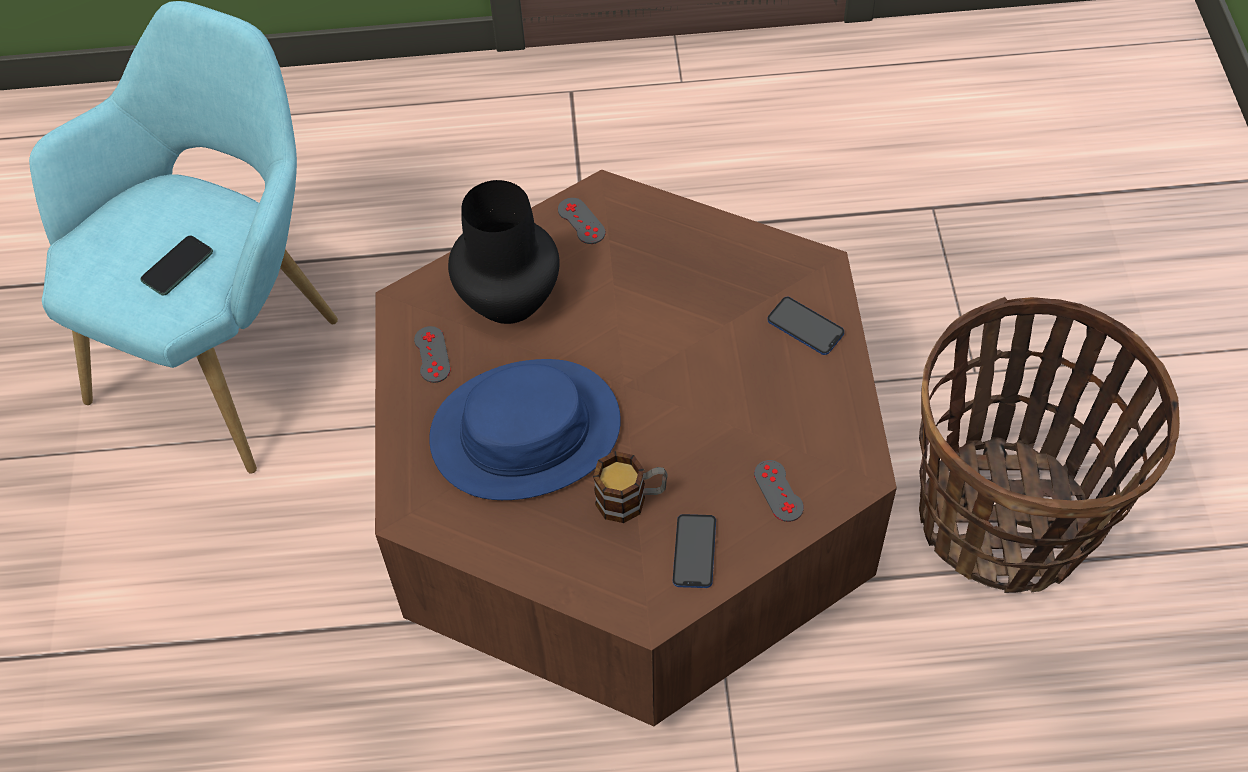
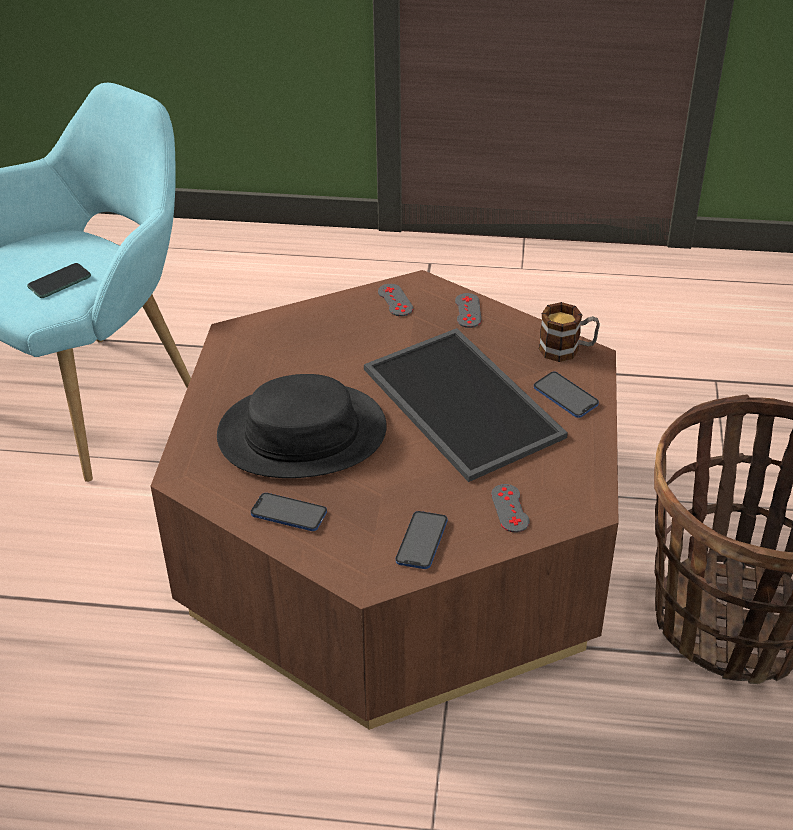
camera: 10 degrees right, 15 degrees down
(432, 354) = (242, 370): grey game controller -> grey game controller (468, 310)
(507, 299) = (317, 343): black vase -> none
(525, 431) = (302, 433): blue hat -> black hat
(541, 543) = (289, 513): none -> phone
(631, 499) = (377, 494): mug -> mug (567, 349)
(689, 357) = (458, 402): none -> tray

